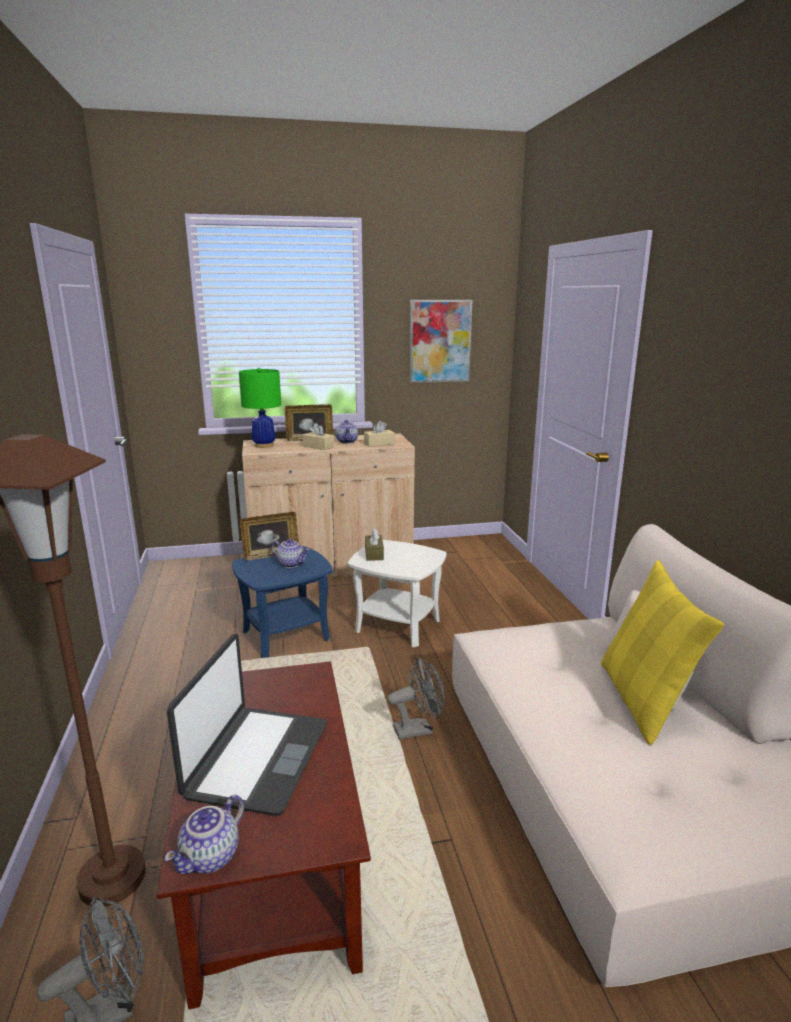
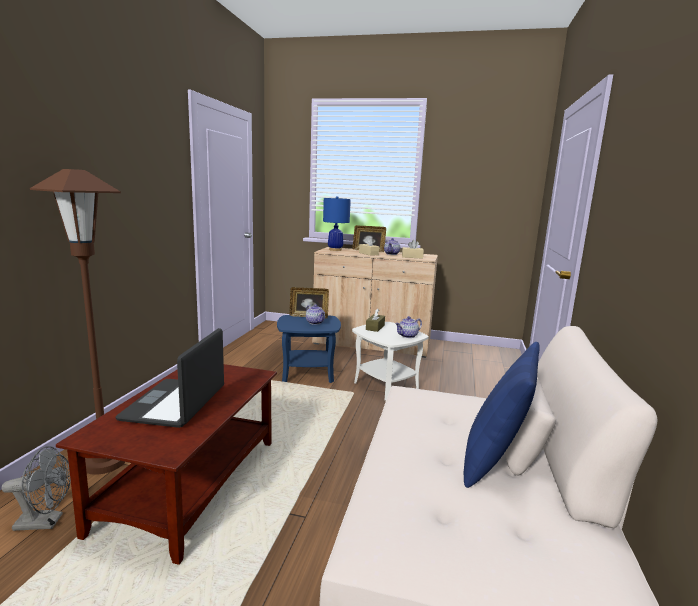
camera: 25 degrees right, 5 degrees down
(211, 858) = (97, 438): teapot -> teapot (408, 336)
(256, 759) = (176, 404): laptop -> laptop turned 150 degrees clockwise
(264, 445) = (335, 249): green table lamp -> blue table lamp
(418, 729) = (344, 447): grey fan -> none
(440, 341) = (479, 189): picture -> none
(643, 700) = (494, 459): yellow pillow -> blue pillow

